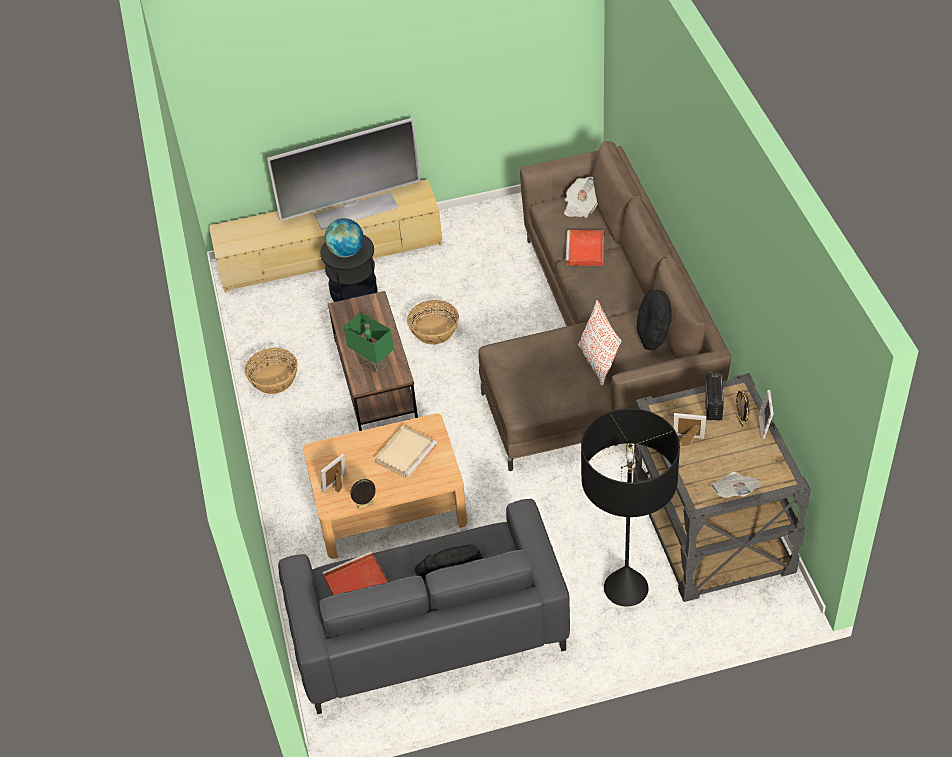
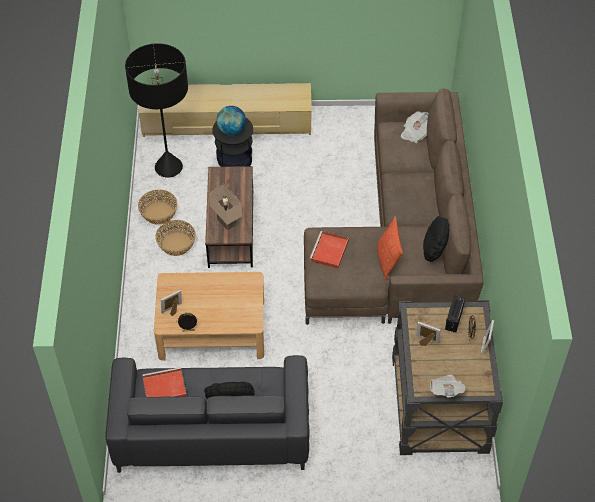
camera: 10 degrees right, 5 degrees up
(355, 210) = (250, 96): television -> none
(371, 365) = (225, 222): green table lamp -> beige table lamp
(406, 452) = (229, 297): beige tray -> none
(434, 331) = (284, 202): basket -> basket (176, 244)
(585, 250) = (407, 169): red tray -> red tray (329, 251)
(598, 363) = (387, 261): white pillow -> orange pillow
(626, 591) = (361, 436): black floor lamp -> black floor lamp (169, 169)

